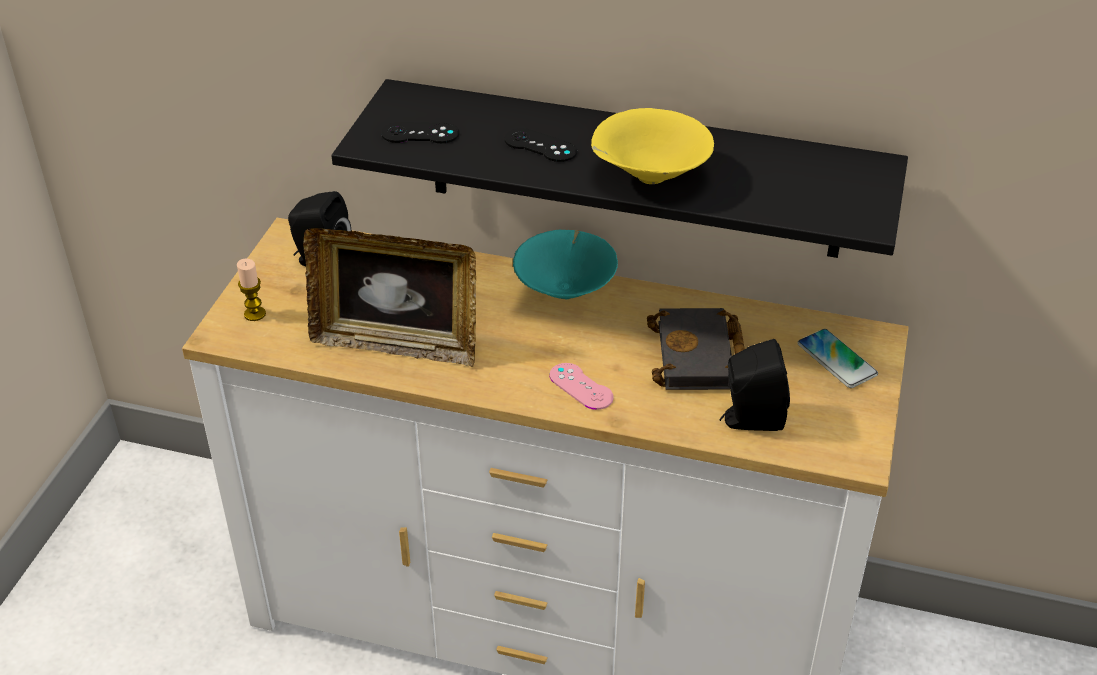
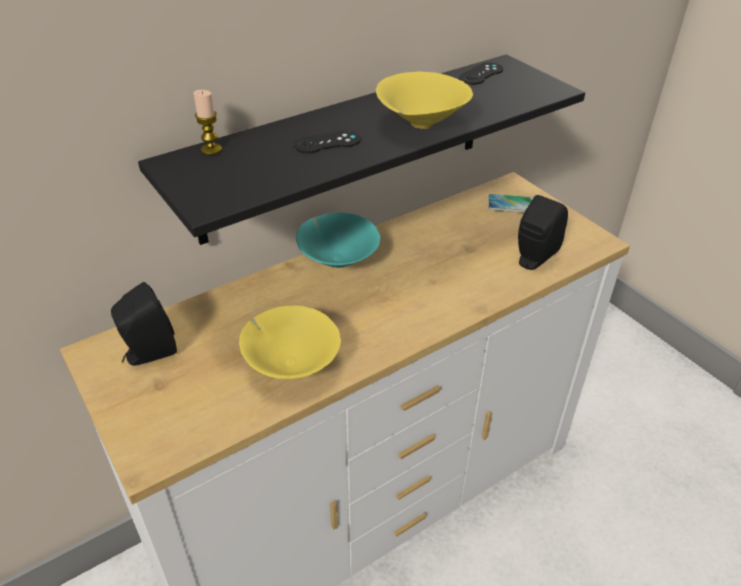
camera: 50 degrees left, 0 degrees up
(255, 314) = (153, 424): candle -> candle (211, 149)
(396, 344) = (290, 364): picture frame -> yellow bowl
(420, 133) = (234, 178): black game controller -> black game controller (481, 74)
(581, 386) = (434, 305): pink game controller -> none
(700, 358) = (462, 247): black book -> none

